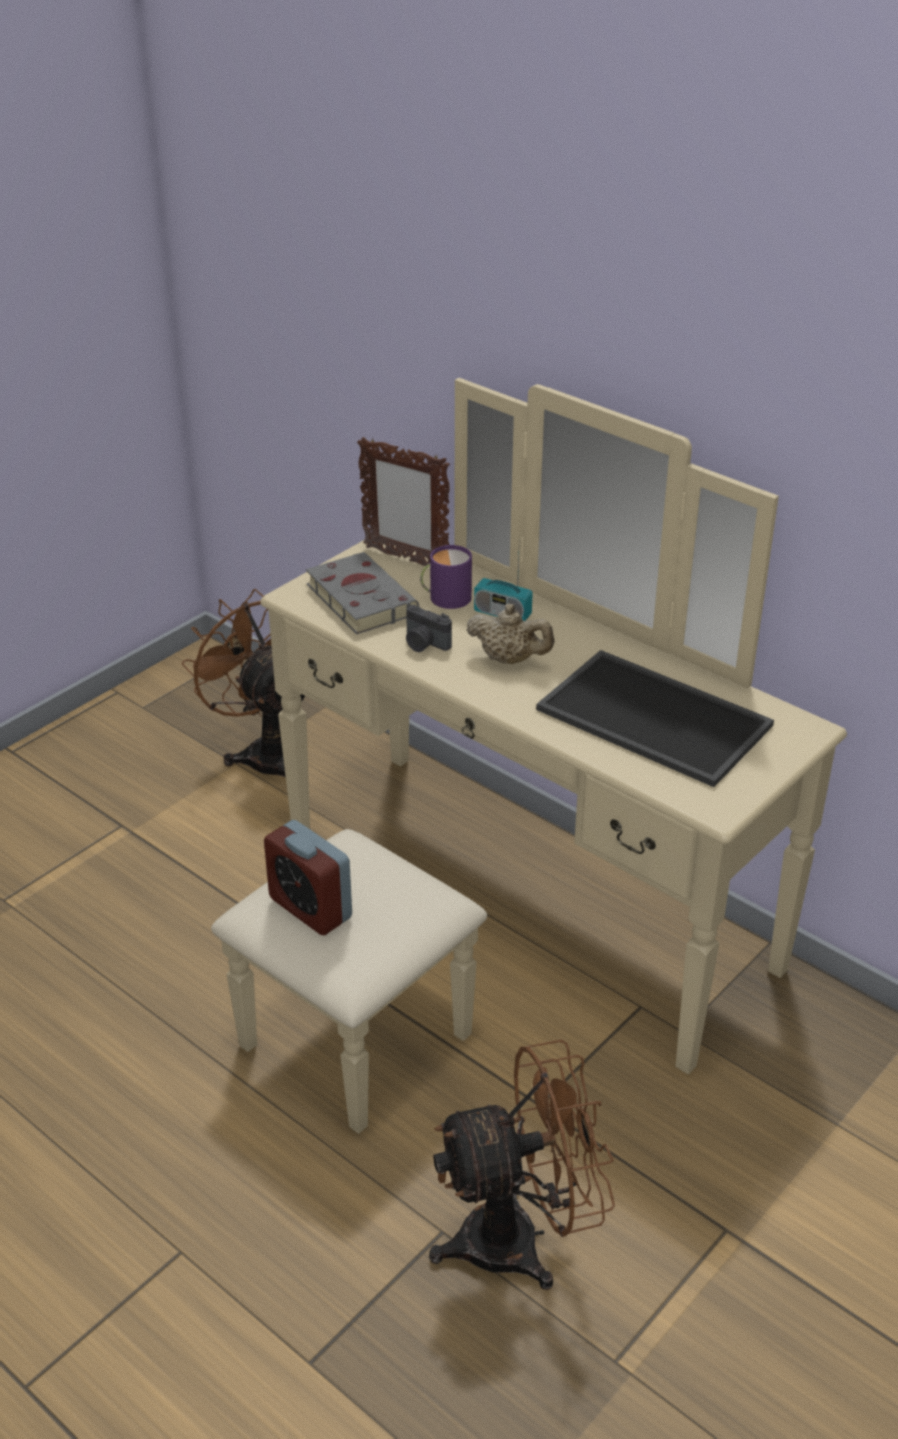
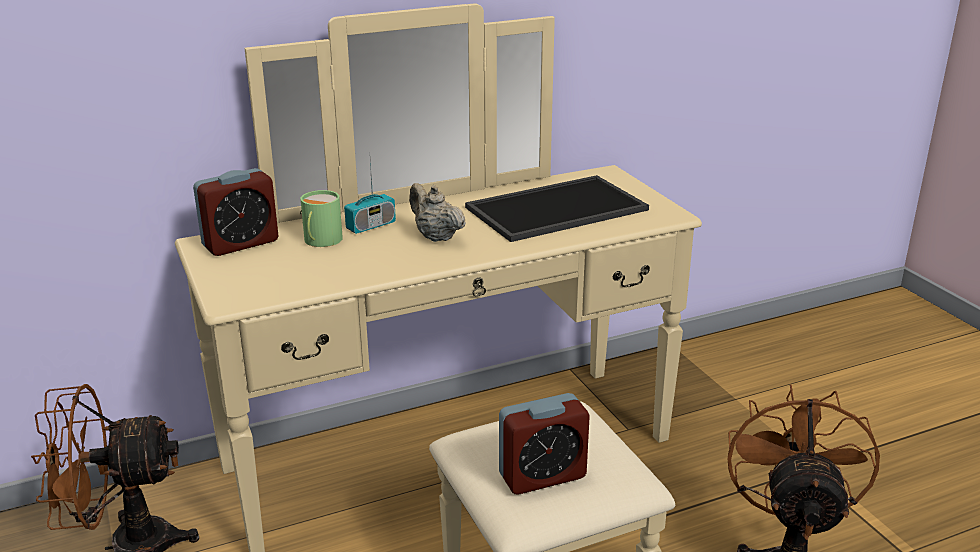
camera: 65 degrees left, 10 degrees down
(359, 598) = (274, 274): grey book -> none
(405, 559) = (240, 243): picture frame -> alarm clock
(424, 644) = (377, 262): camera -> none
(445, 597) = (320, 240): purple mug -> green mug
(509, 659) = (436, 237): beige teapot -> beige teapot turned 90 degrees counterclockwise

